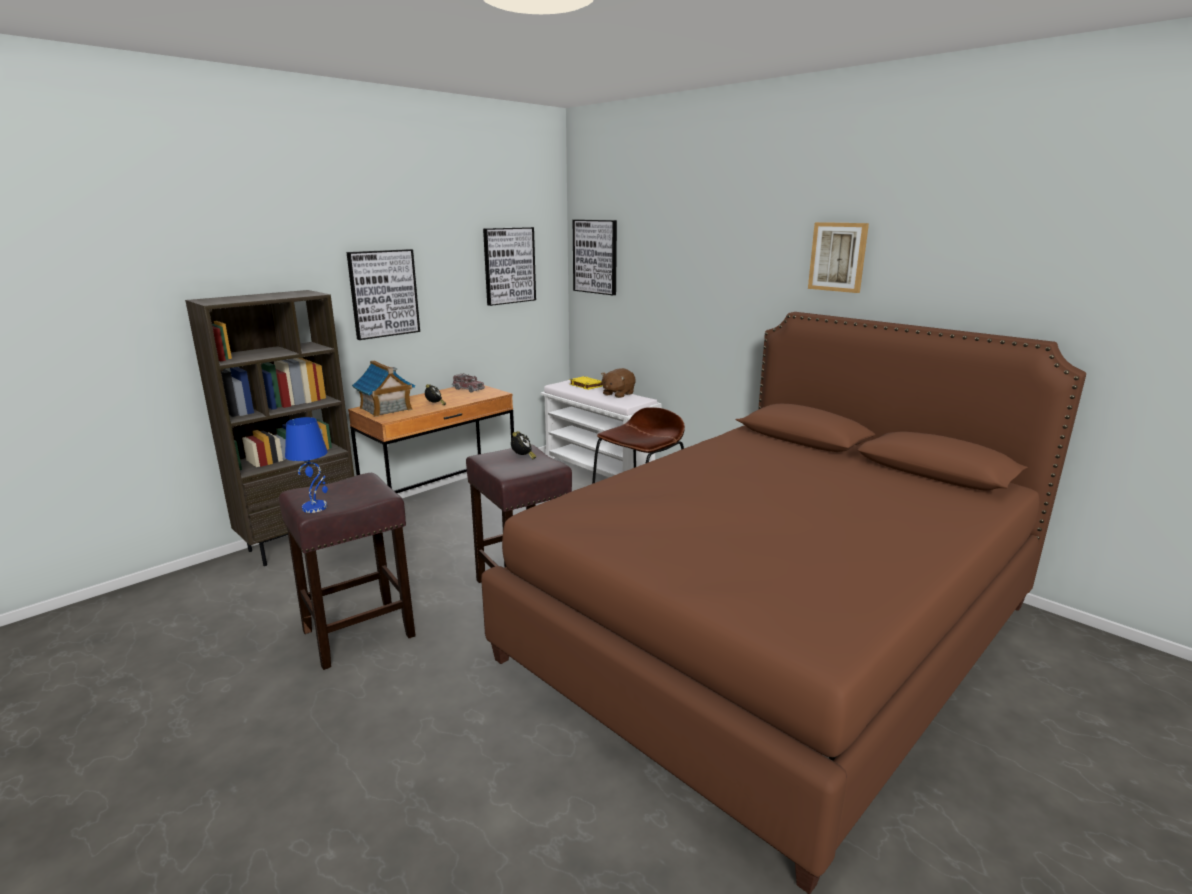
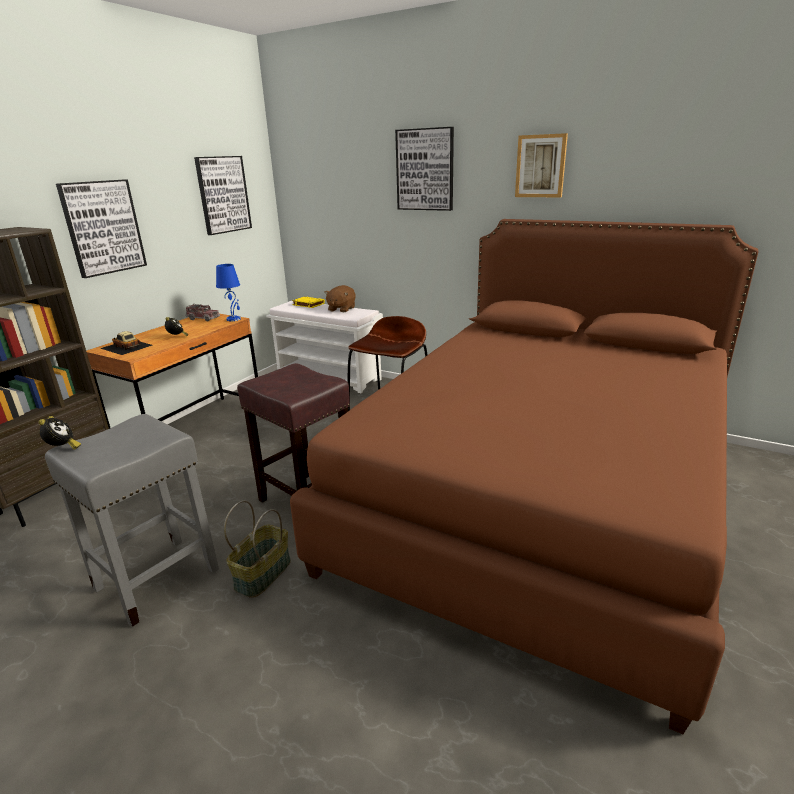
camera: 15 degrees left, 5 degrees up
(315, 507) = (97, 462): blue table lamp -> blue table lamp (234, 319)
(360, 633) = (159, 578): brown stool -> grey stool
(386, 409) = (126, 346): toy house -> toy car
(453, 648) = (262, 573): none -> basket
(523, 458) = (295, 377): alarm clock -> alarm clock (63, 448)
(595, 256) = (303, 183): picture -> picture (425, 170)

